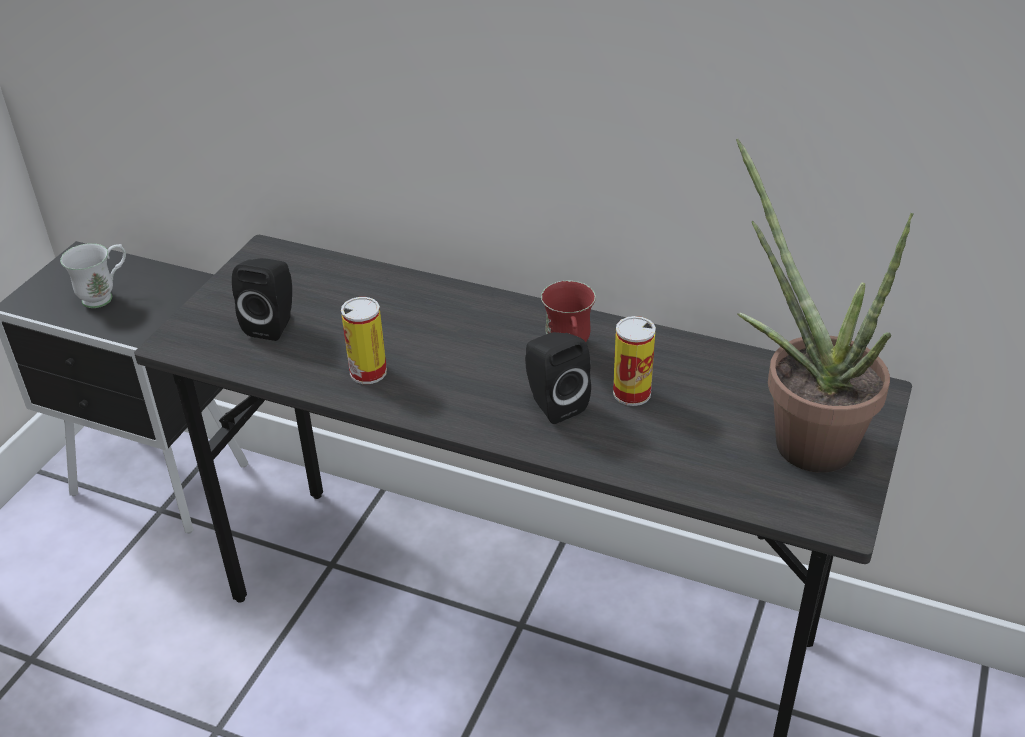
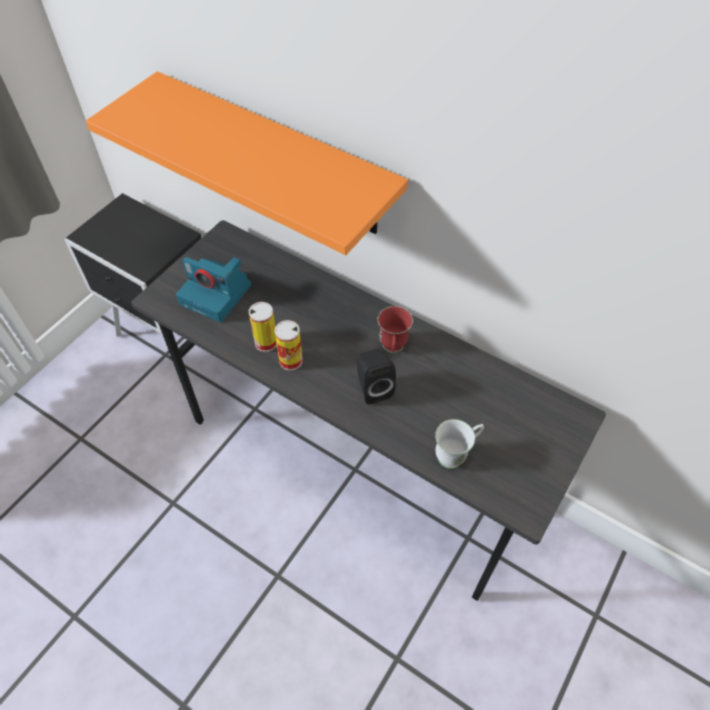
camera: 10 degrees right, 15 degrees up
(105, 296) = (132, 239): white mug -> white mug (456, 454)
(273, 324) = (217, 294): black speaker -> camera
(349, 95) = (277, 156): none -> orange shelf
(632, 393) = (424, 388): can -> can (291, 360)
(799, 436) = (520, 442): potted plant -> none

